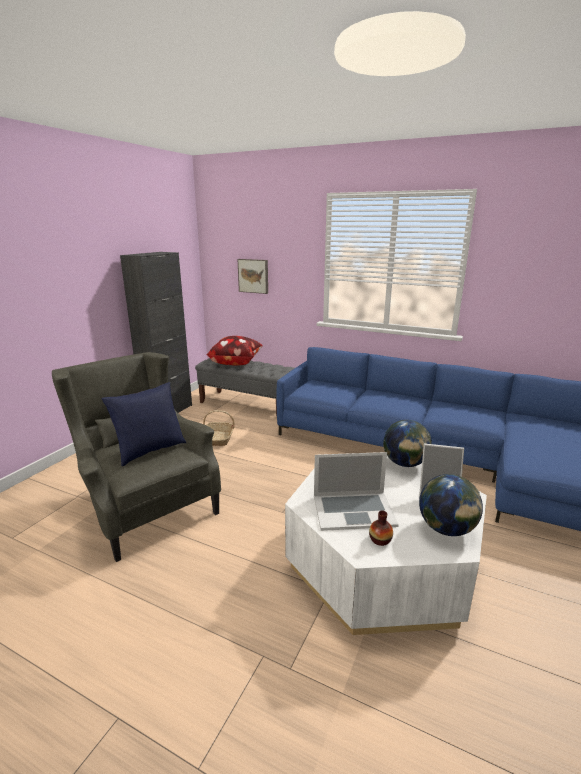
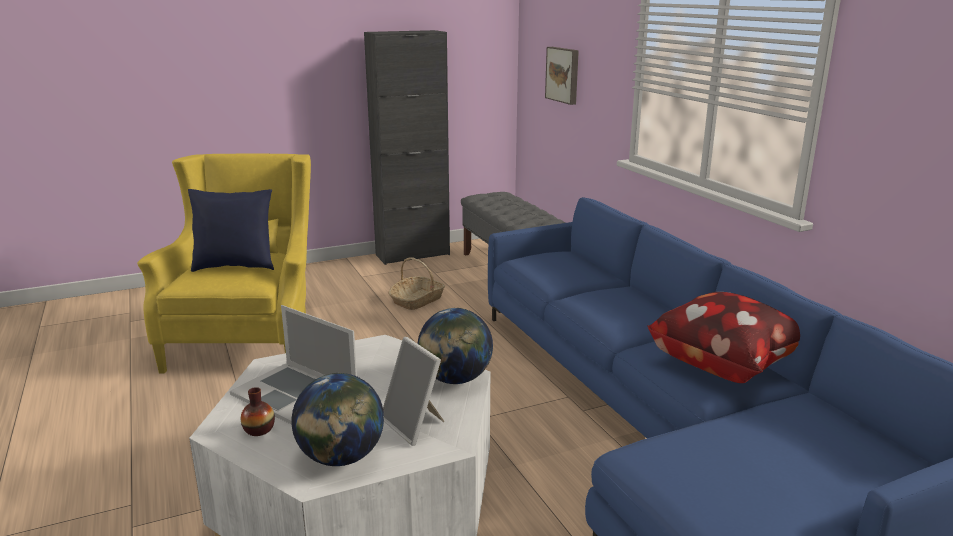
camera: 40 degrees right, 0 degrees up
(145, 505) = (249, 337): grey armchair -> yellow armchair
(235, 363) = (509, 205): pillow -> pillow (724, 364)

